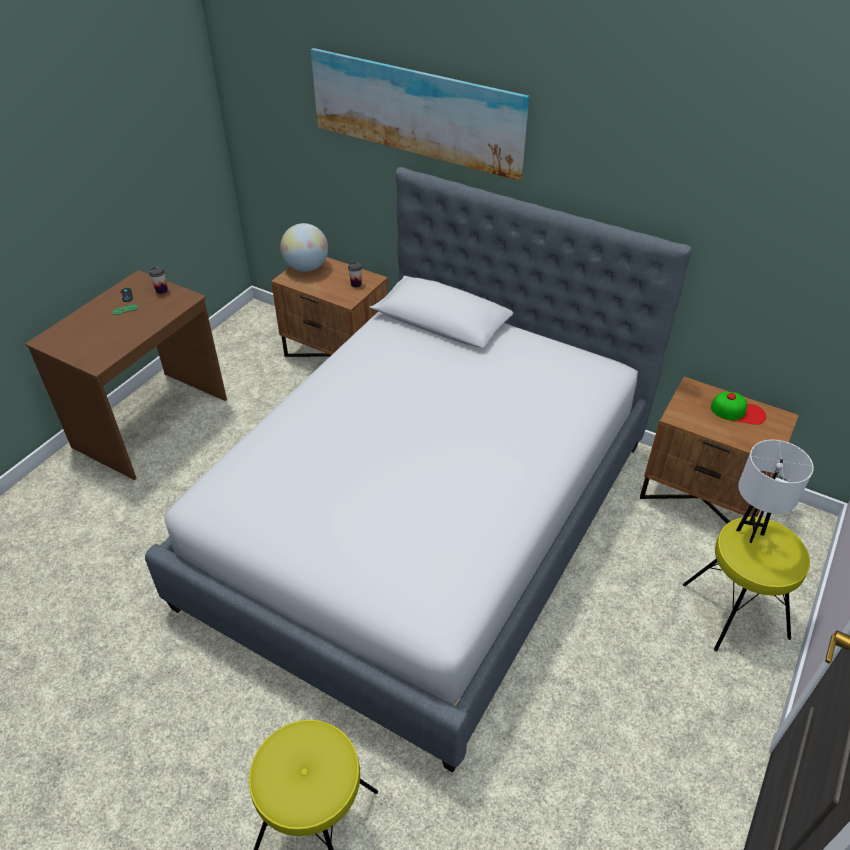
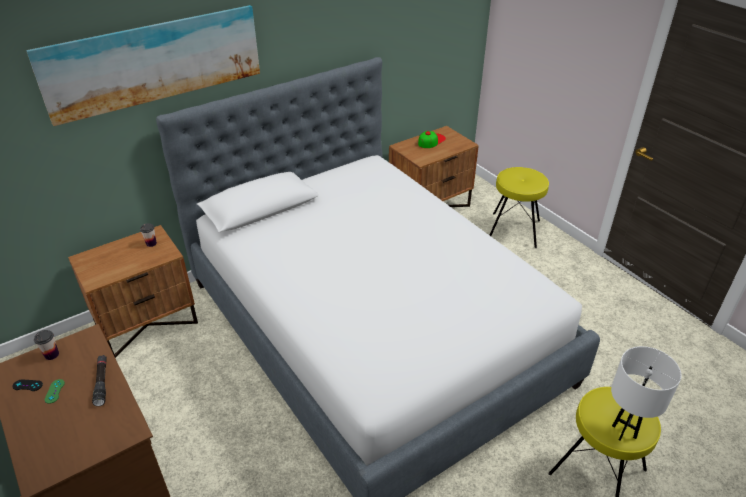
camera: 65 degrees left, 5 degrees down
(141, 327) = (102, 383): none -> black flashlight
(306, 267) = (92, 265): globe -> none
(750, 532) = (510, 178): white table lamp -> white table lamp (624, 431)

